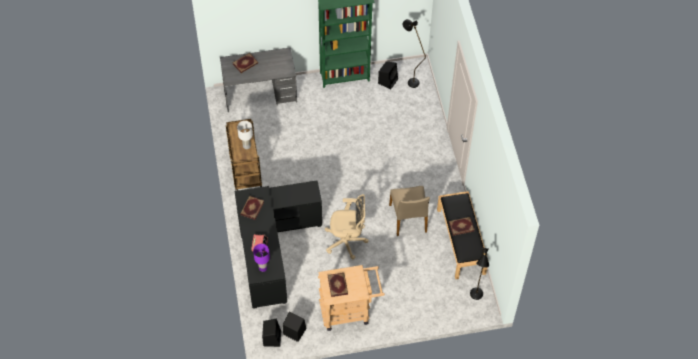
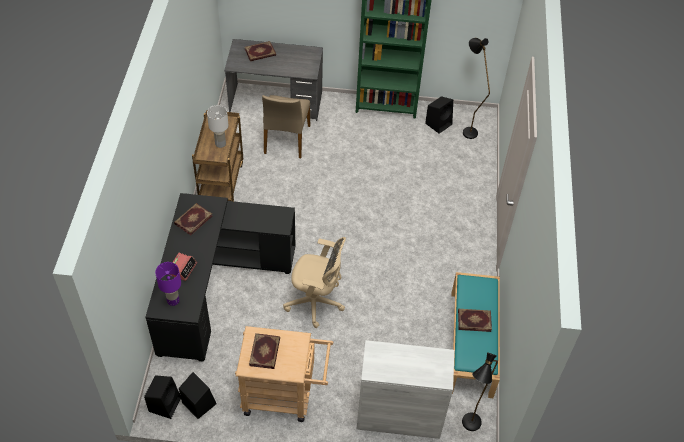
camera: 15 degrees right, 5 degrees down
(408, 218) = (409, 294): beige chair -> beige chair (286, 139)
(428, 302) = (399, 415): none -> white cabinet
(461, 241) = (472, 344): black bench -> turquoise bench

